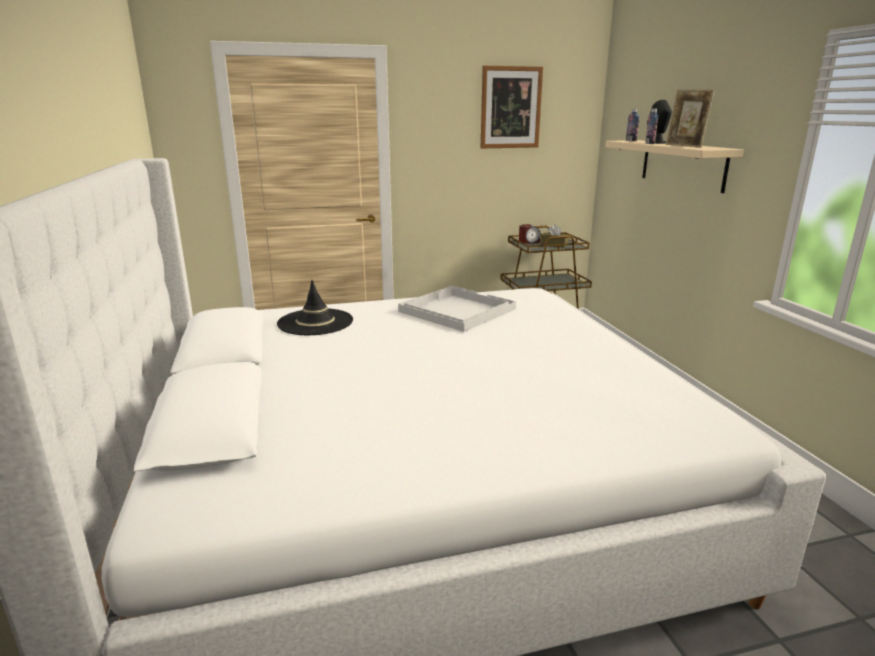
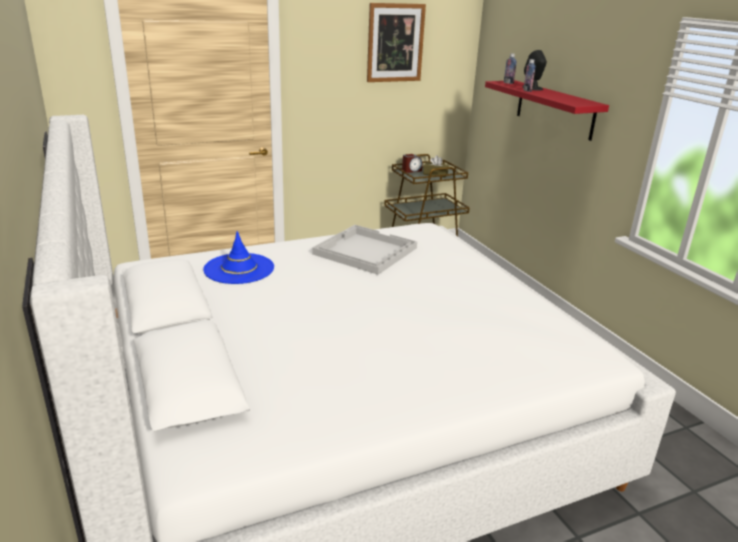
camera: 10 degrees left, 5 degrees up
(315, 322) = (239, 269): black hat -> blue hat
(682, 164) = (554, 109): beige shelf -> red shelf
(685, 146) = (559, 98): picture frame -> none

